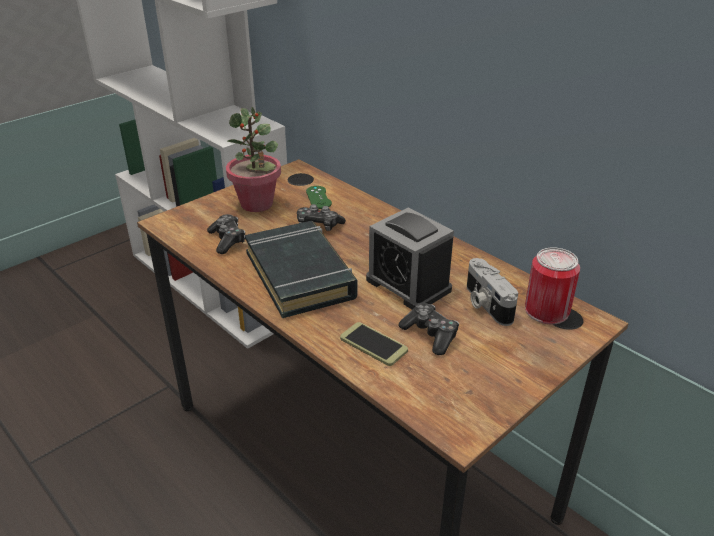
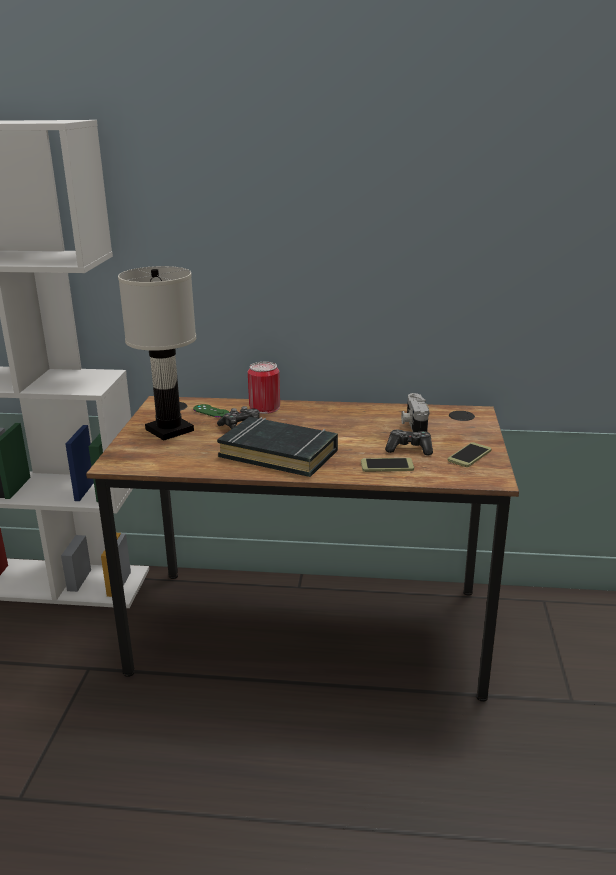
camera: 40 degrees left, 10 degrees down
(227, 240) = (188, 456): game controller -> none
(257, 204) = (169, 430): potted plant -> white table lamp
(408, 284) = (355, 432): alarm clock -> none
(483, 380) = (469, 455): none -> phone
(485, 304) = (413, 425): camera -> camera turned 60 degrees clockwise
(546, 311) = (449, 415): can -> can (264, 408)

